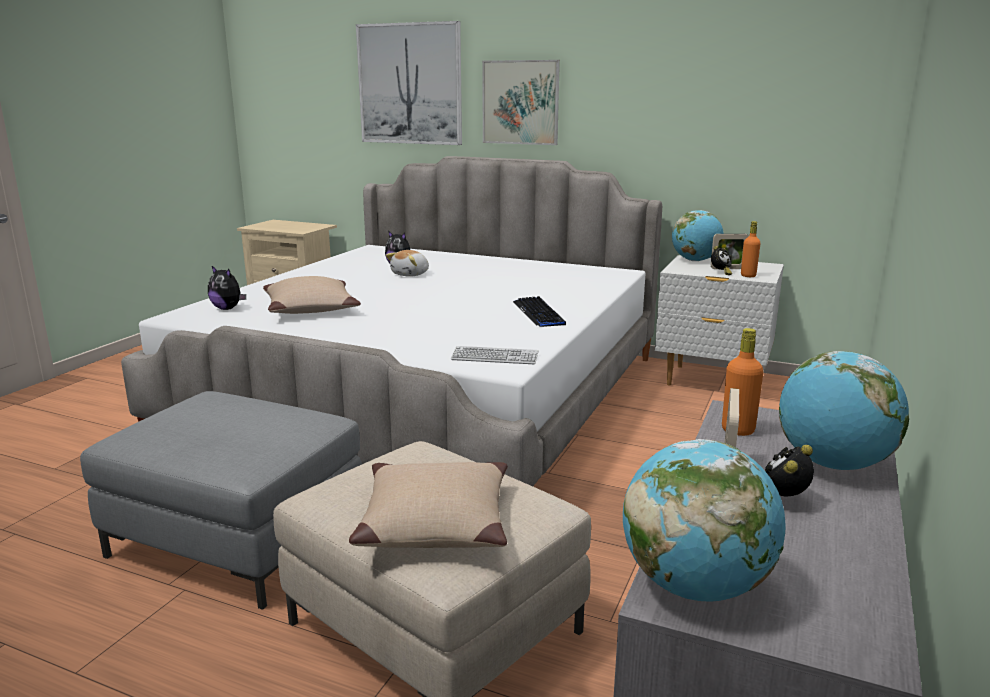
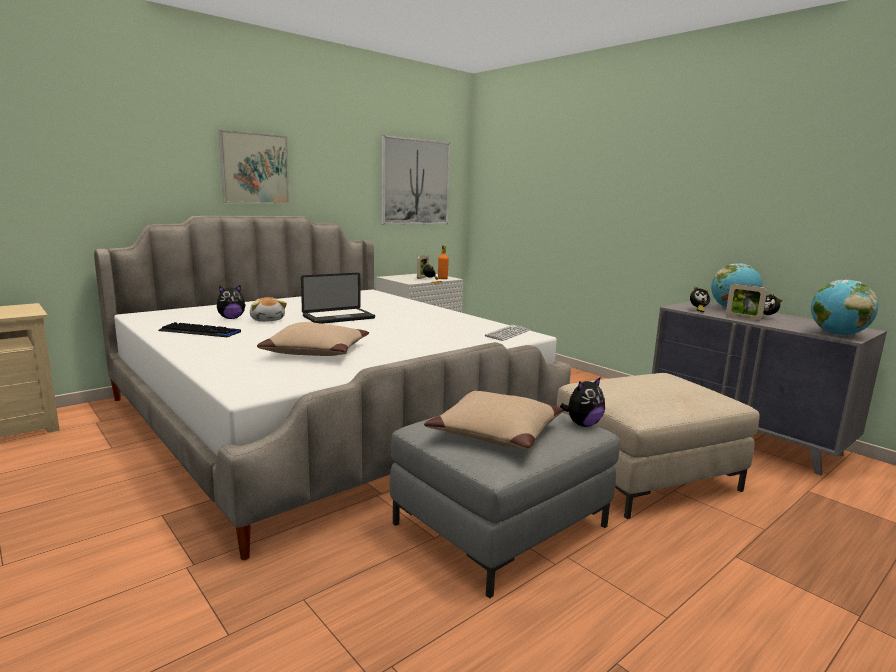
camera: 65 degrees left, 5 degrees down
(228, 308) = (258, 373): plush toy -> plush toy (582, 424)
(410, 84) = (135, 145): picture -> picture (415, 182)
(433, 521) = (684, 394): beige pillow -> beige pillow (495, 432)
(460, 288) = (338, 317): none -> laptop
(538, 313) = (431, 315): keyboard -> keyboard (200, 332)
(695, 260) = (396, 277): globe -> none
(738, 430) = (697, 310): orange bottle -> alarm clock

